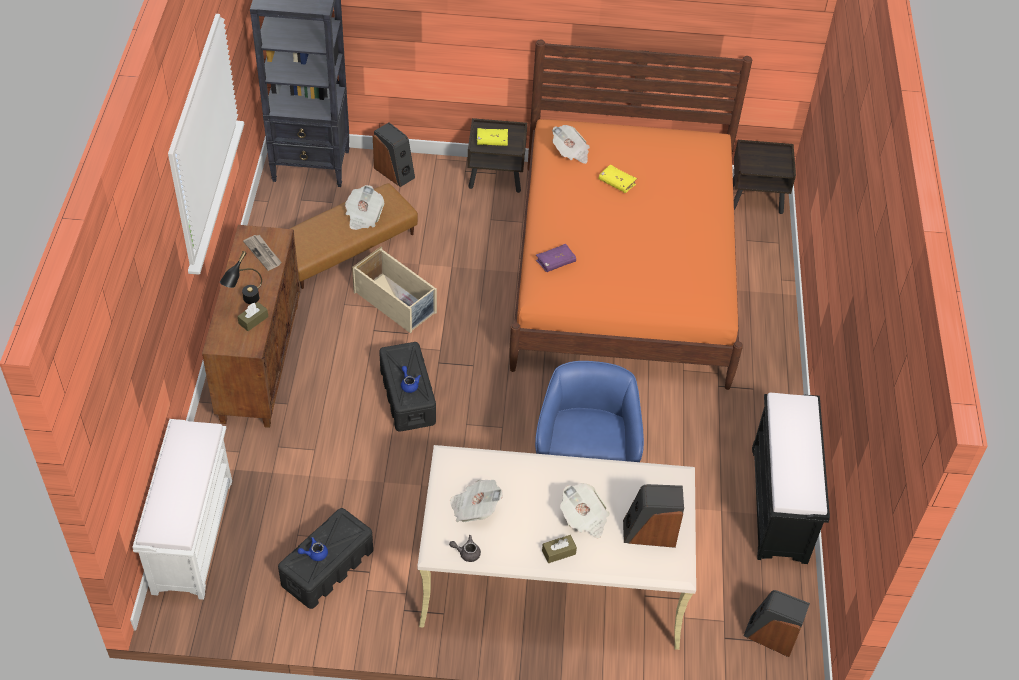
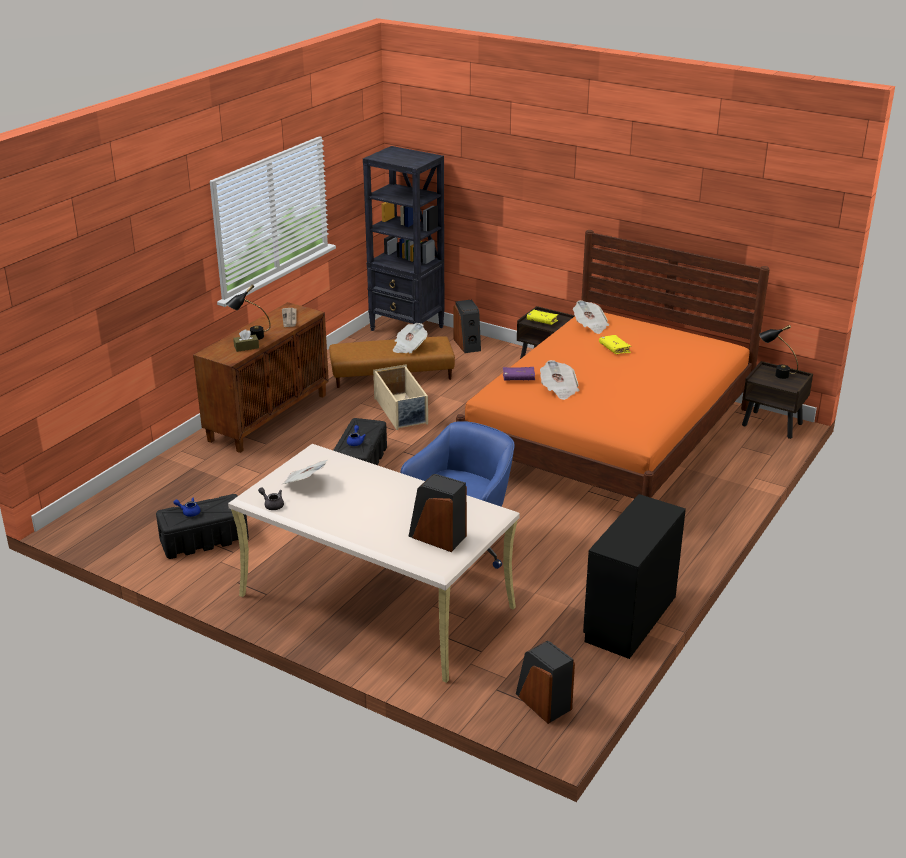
camera: 30 degrees right, 20 degrees down
(192, 534) = (127, 493): white bench -> none
(558, 552) = (347, 526): brown tissue box -> none
(584, 518) = (389, 513): newspaper -> newspaper (559, 390)
(759, 154) = (775, 374): none -> black table lamp
(780, 505) = (629, 618): black bench -> black dresser

